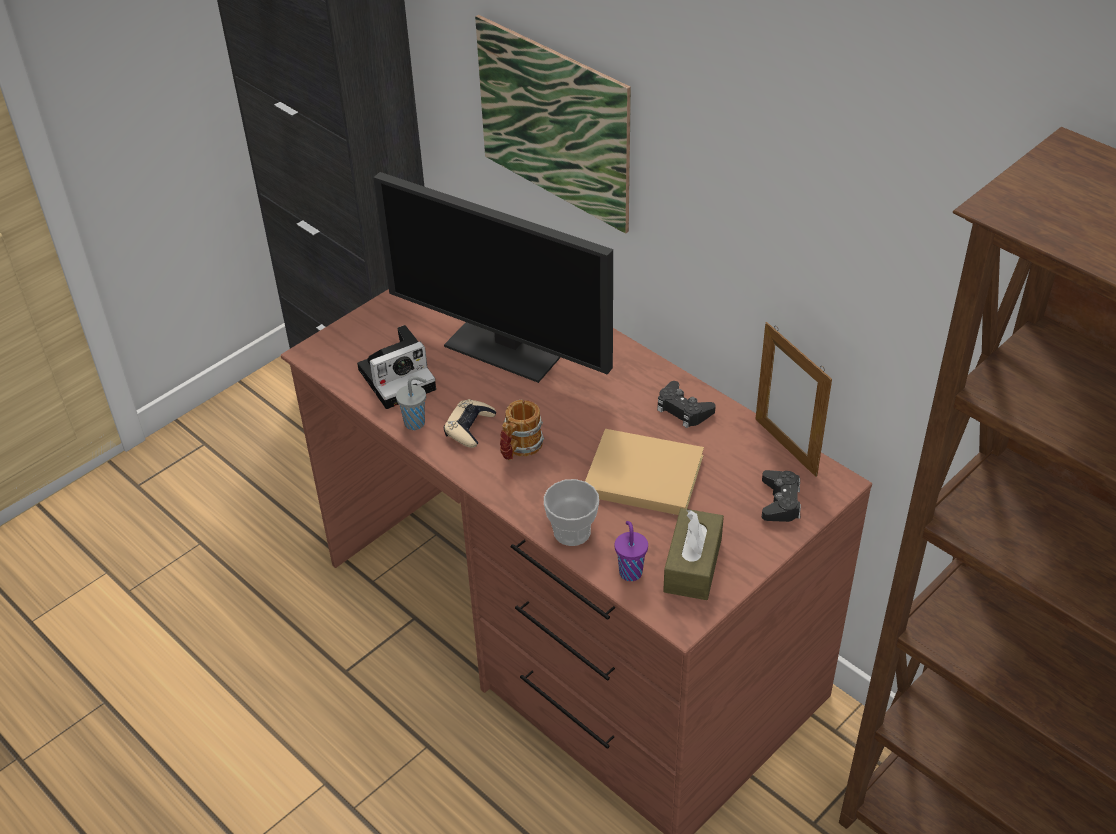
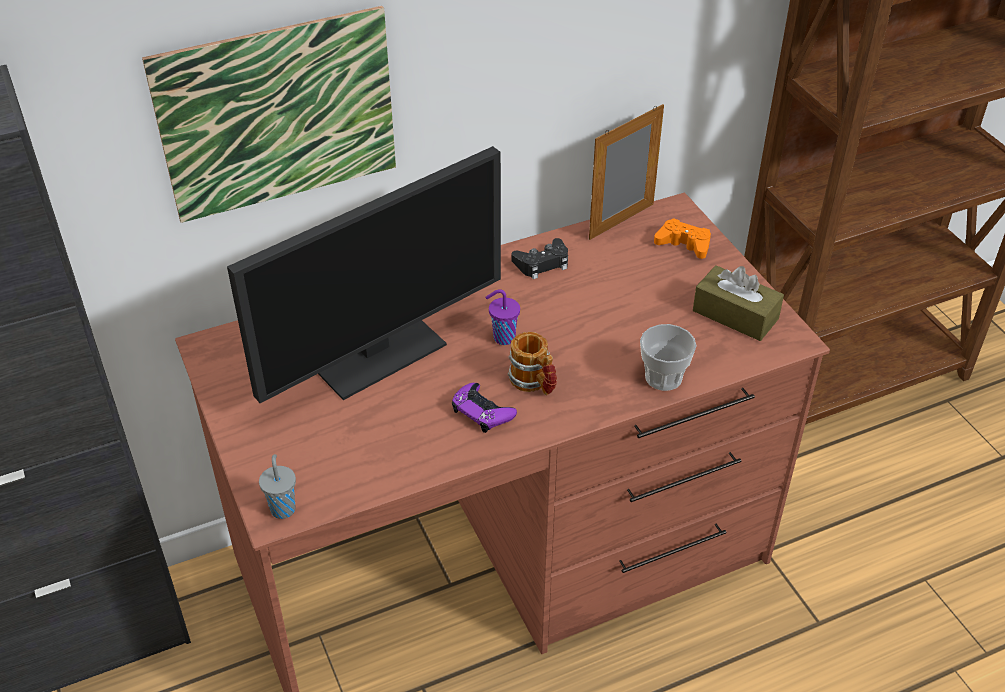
camera: 70 degrees left, 0 degrees up
(399, 377) = (369, 448): camera -> none
(416, 423) = (450, 451): grey cup -> grey cup (283, 508)
(469, 427) = (482, 412): beige game controller -> purple game controller
(630, 571) = (727, 354): purple cup -> purple cup (502, 338)
(640, 475) = (611, 314): beige book -> none
(780, 501) = (684, 244): black game controller -> orange game controller
(785, 447) = (621, 221): picture frame -> picture frame turned 150 degrees clockwise

